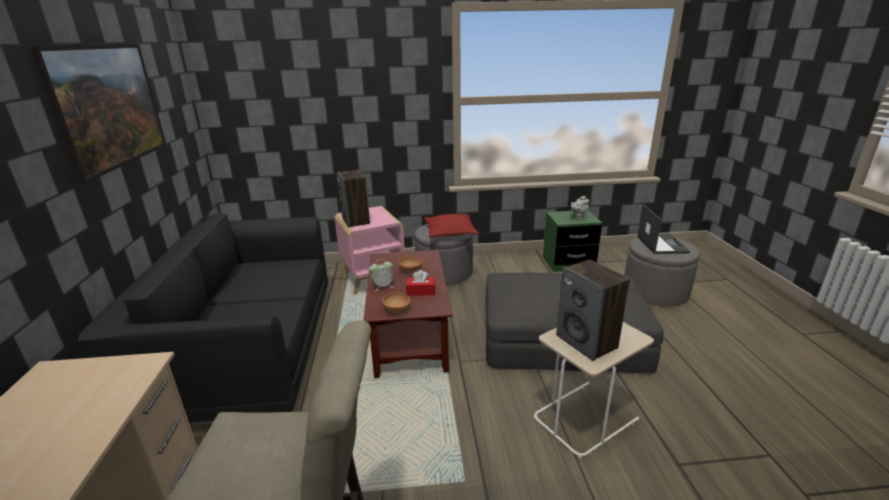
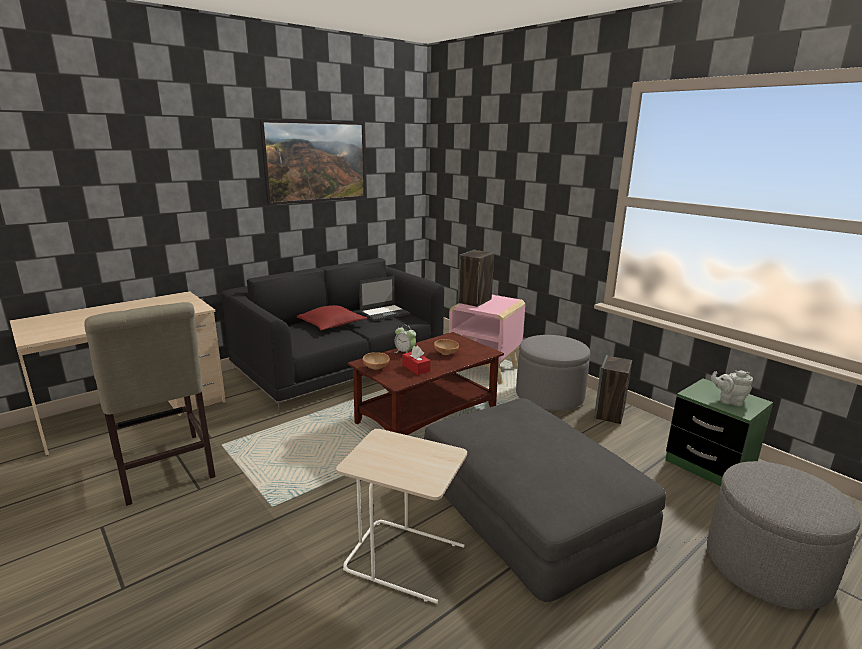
camera: 55 degrees right, 5 degrees down
(450, 232) = (554, 349): red pillow -> red pillow (331, 324)
(587, 342) = (390, 455): speaker -> speaker (609, 414)
(661, 244) = (785, 487): laptop -> laptop (385, 313)

